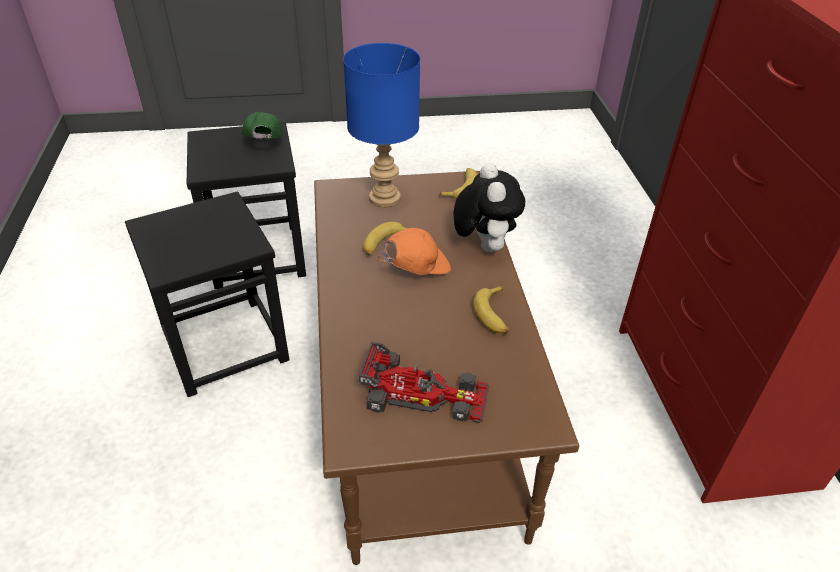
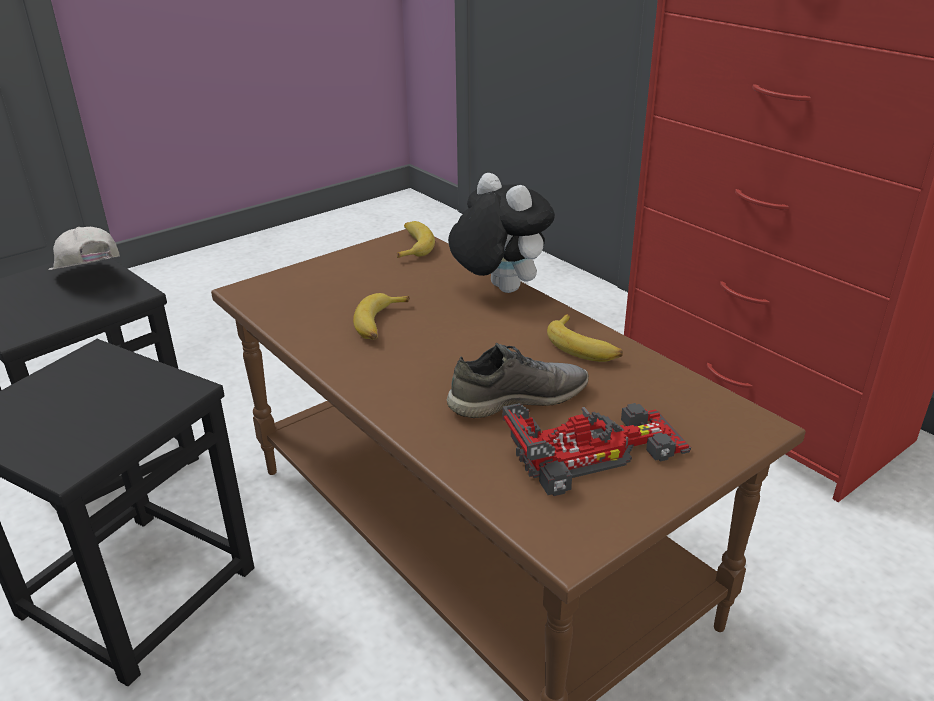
camera: 30 degrees left, 10 degrees down
(263, 146) = (89, 280): green cap -> white cap
(383, 198) = (327, 281): blue table lamp -> none
(415, 269) = (444, 335): orange cap -> none
(415, 335) = (517, 398): none -> grey shoe

